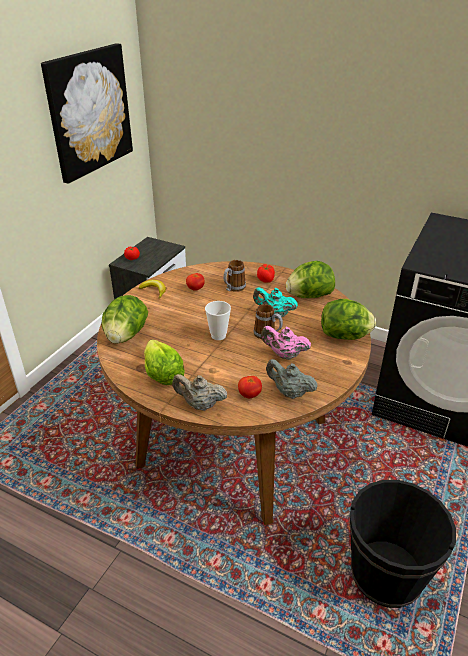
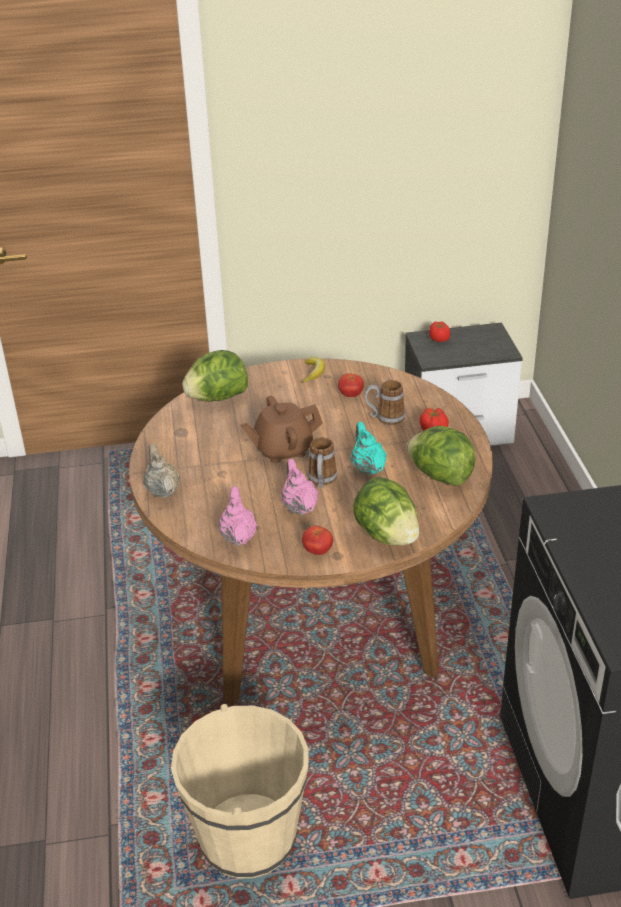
camera: 55 degrees right, 0 degrees up
(89, 112) = (429, 124): picture -> none
(162, 374) = (184, 447): lettuce -> none
(218, 335) = (283, 450): cup -> brown teapot
(249, 395) = (207, 513): tomato -> tomato (318, 551)
(289, 392) = (238, 537): grey teapot -> pink teapot
(386, 574) = (248, 838): black bucket -> beige bucket

